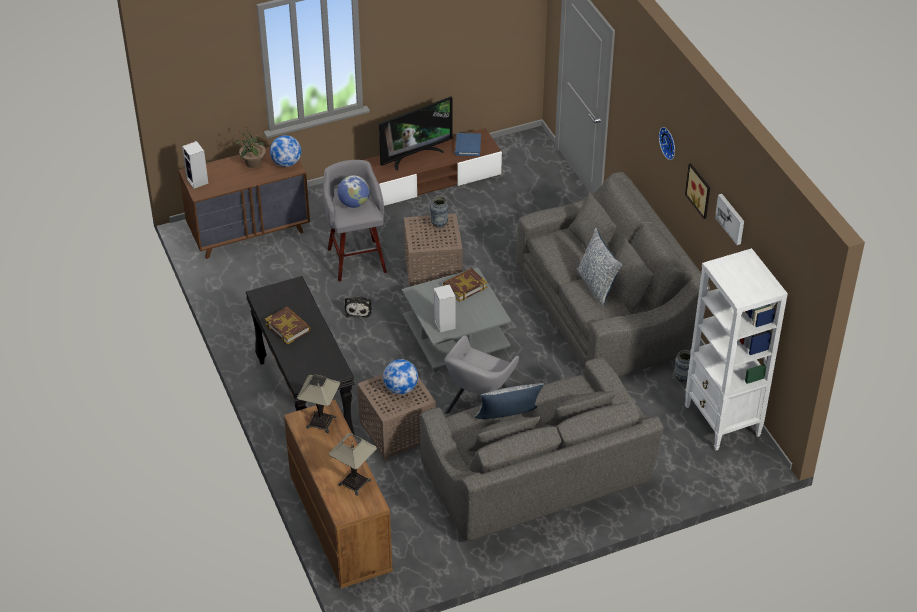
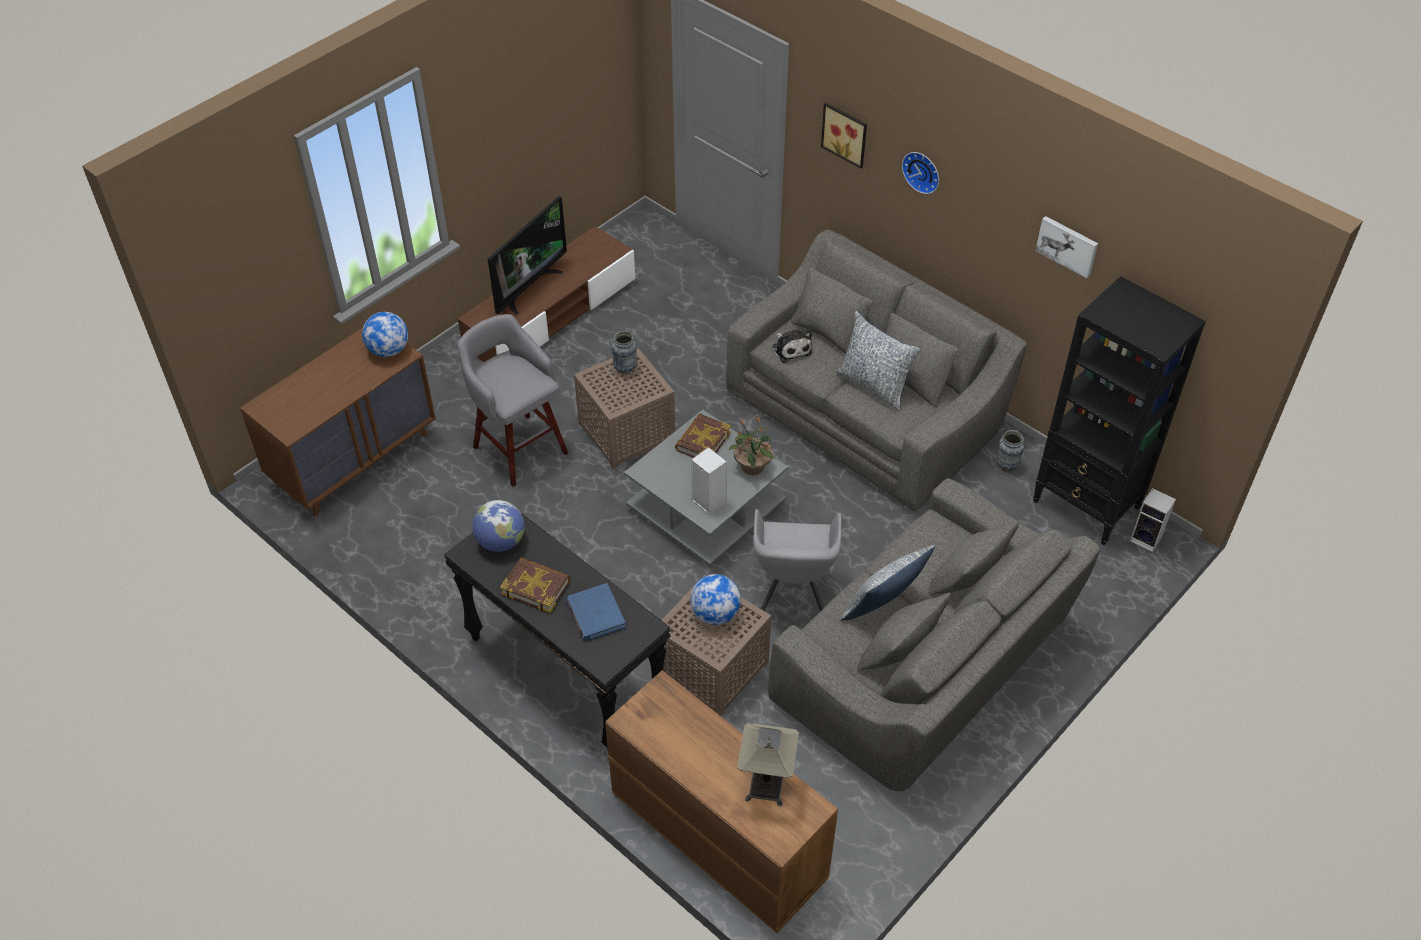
camera: 25 degrees left, 5 degrees up
(198, 181) = (278, 415): speaker -> speaker (1147, 539)
(253, 163) = (342, 364): potted plant -> potted plant (752, 467)
(321, 422) = (664, 712): table lamp -> none
(354, 203) = (511, 377): globe -> globe (501, 541)
(358, 309) = (561, 516): plush toy -> plush toy (791, 348)
(467, 146) = (587, 255): blue book -> blue book (595, 614)
(700, 190) = (994, 221): picture -> picture (846, 134)
(722, 421) = (1087, 505): white bookcase -> black bookcase

